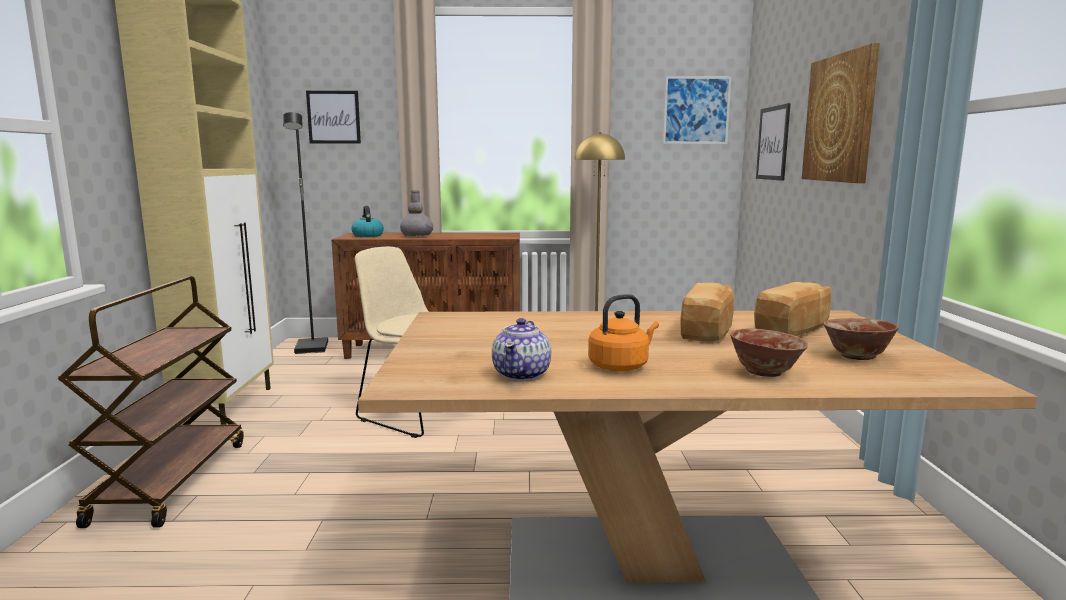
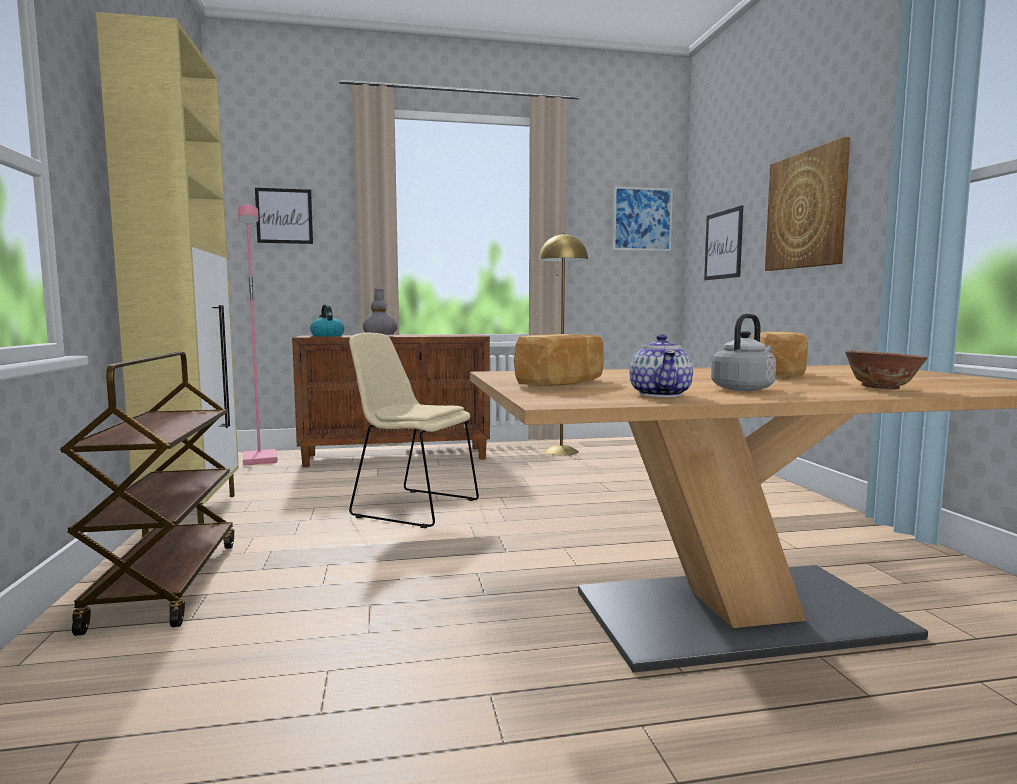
camera: 10 degrees left, 5 degrees down
(313, 348) = (261, 460): black floor lamp -> pink floor lamp
(621, 366) = (744, 389): orange kettle -> grey kettle
(795, 329) = (850, 372): bread -> bread (564, 383)
(856, 356) = (937, 381): bowl -> none

